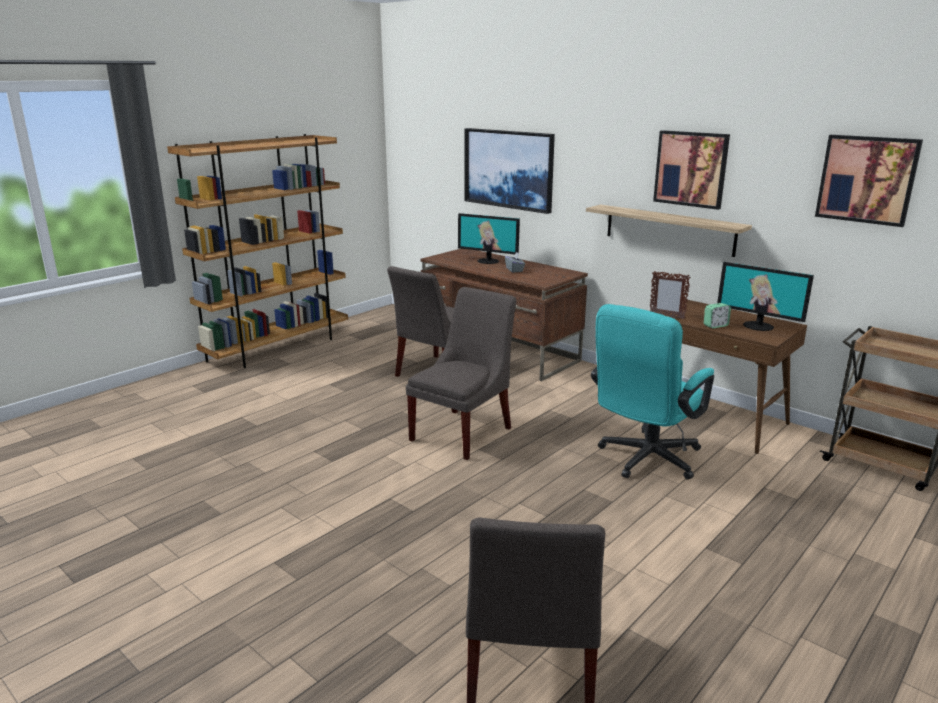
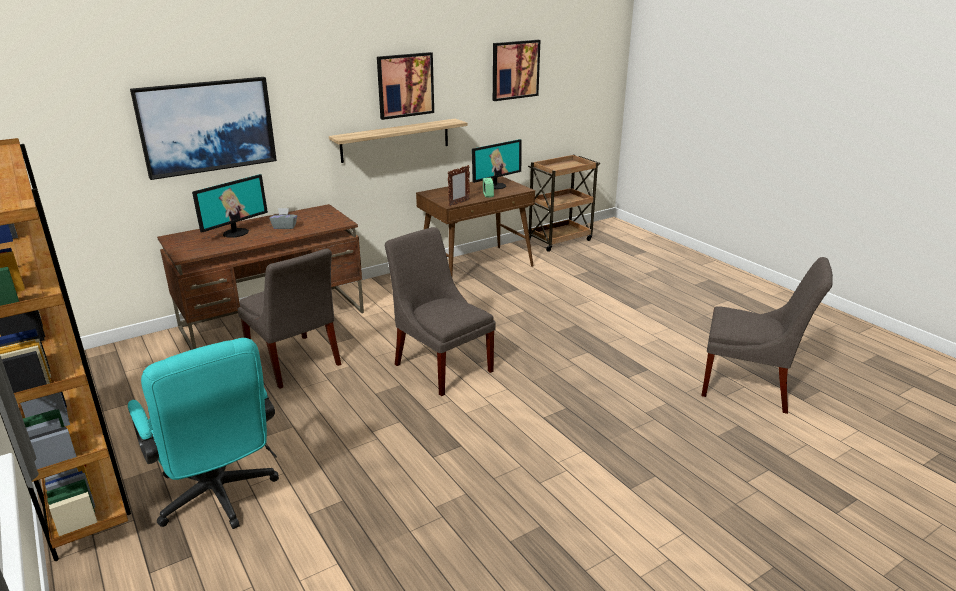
camera: 75 degrees left, 5 degrees up
(644, 460) = (525, 302): turquoise office chair -> turquoise office chair (219, 498)

